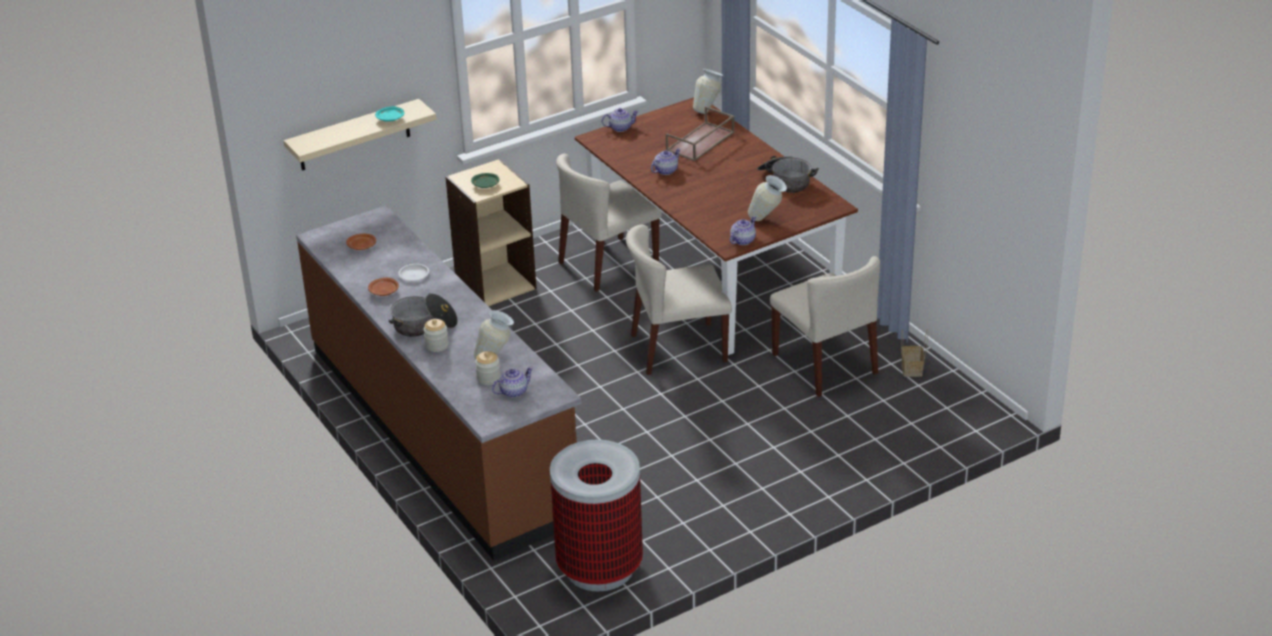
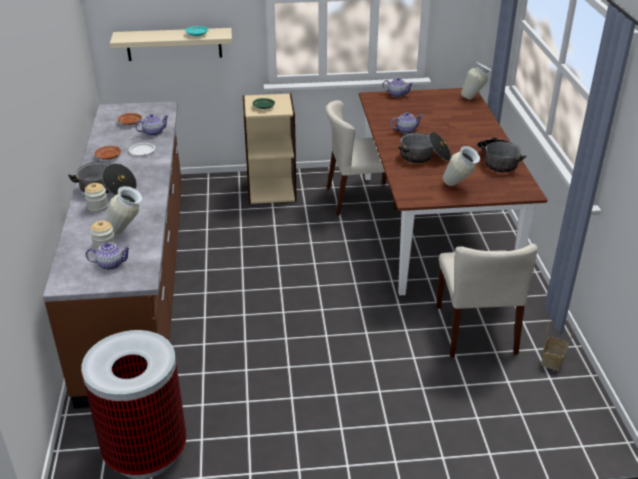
camera: 25 degrees right, 0 degrees up
(678, 348) = (363, 277): beige chair -> none
(700, 142) = (450, 117): brown tray -> none
(708, 196) = (424, 157): none -> cooking pot
(742, 240) = (424, 198): teapot -> teapot (153, 132)

